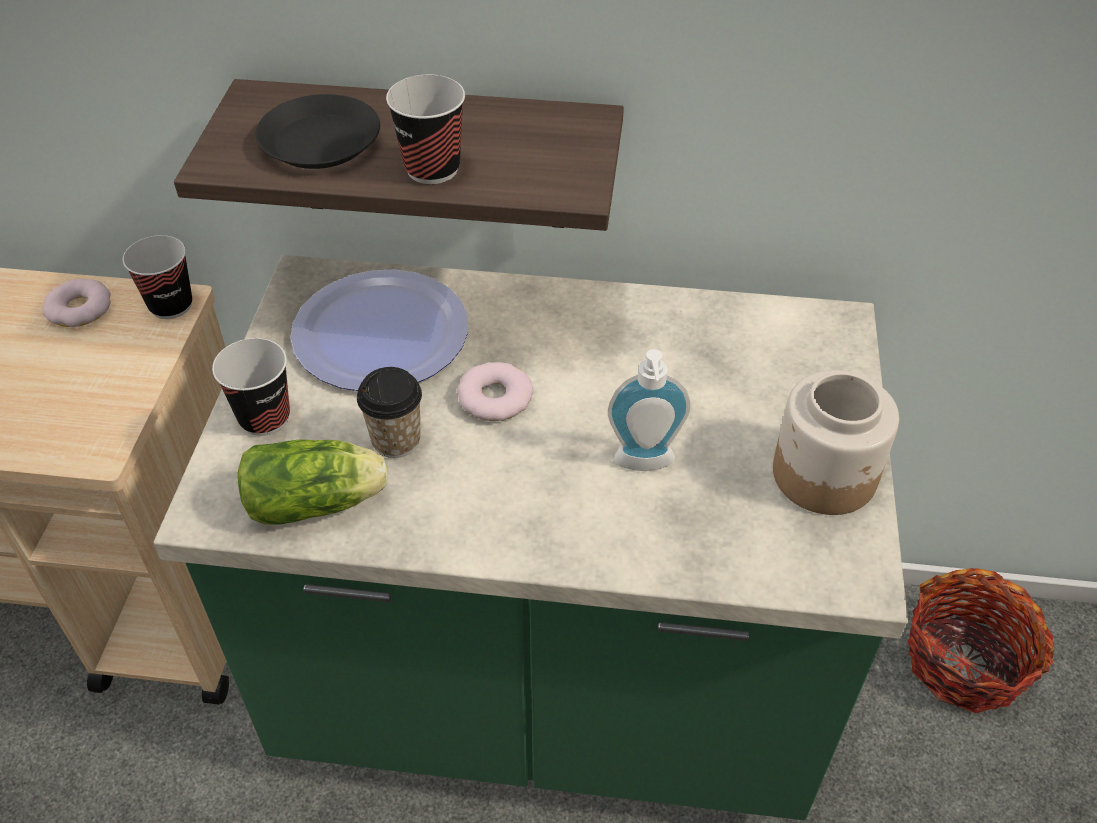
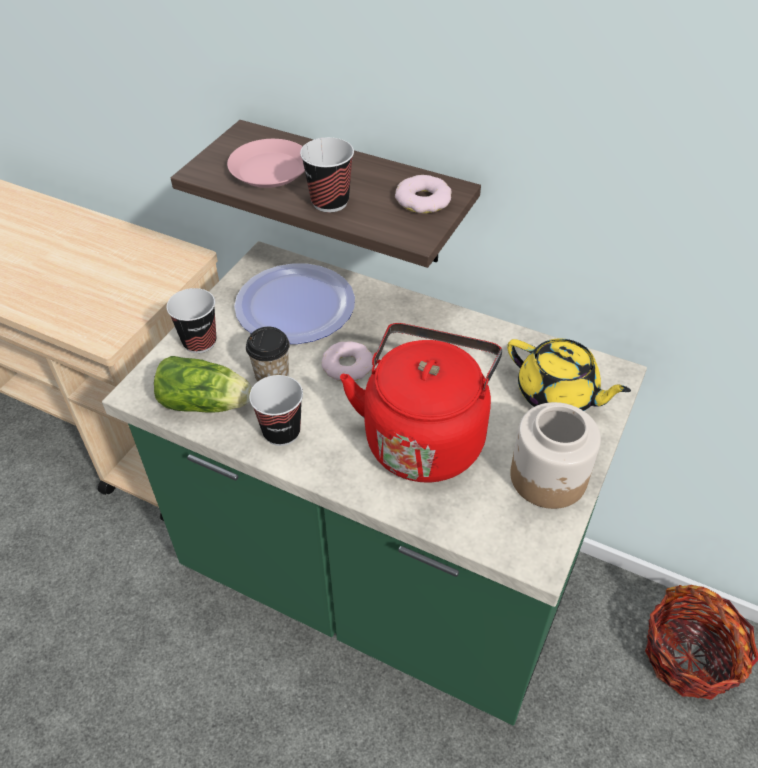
camera: 20 degrees right, 0 degrees up
(80, 309) = (134, 248): donut -> donut (423, 200)
(171, 305) = (187, 259): cup -> cup (281, 432)
(321, 142) = (270, 170): black plate -> pink plate
(644, 465) = (425, 436): soap dispenser -> red kettle
(785, 366) = (558, 395): none -> yellow teapot

